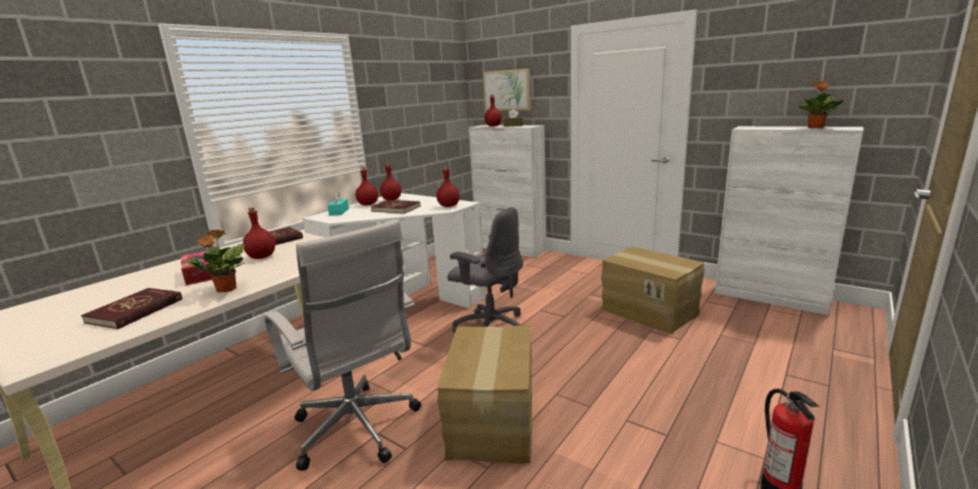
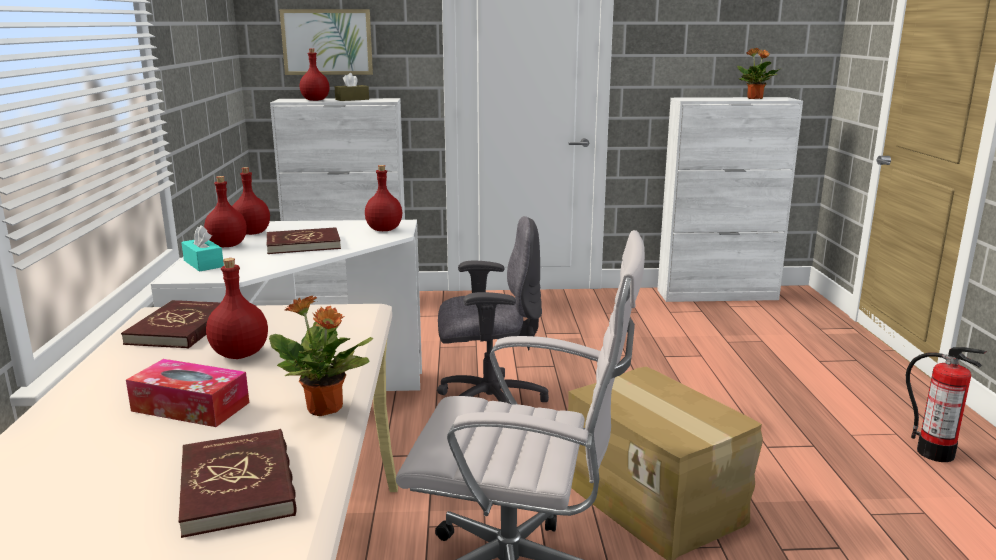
camera: 40 degrees left, 0 degrees up
(649, 311) = (634, 335): cardboard box -> none

